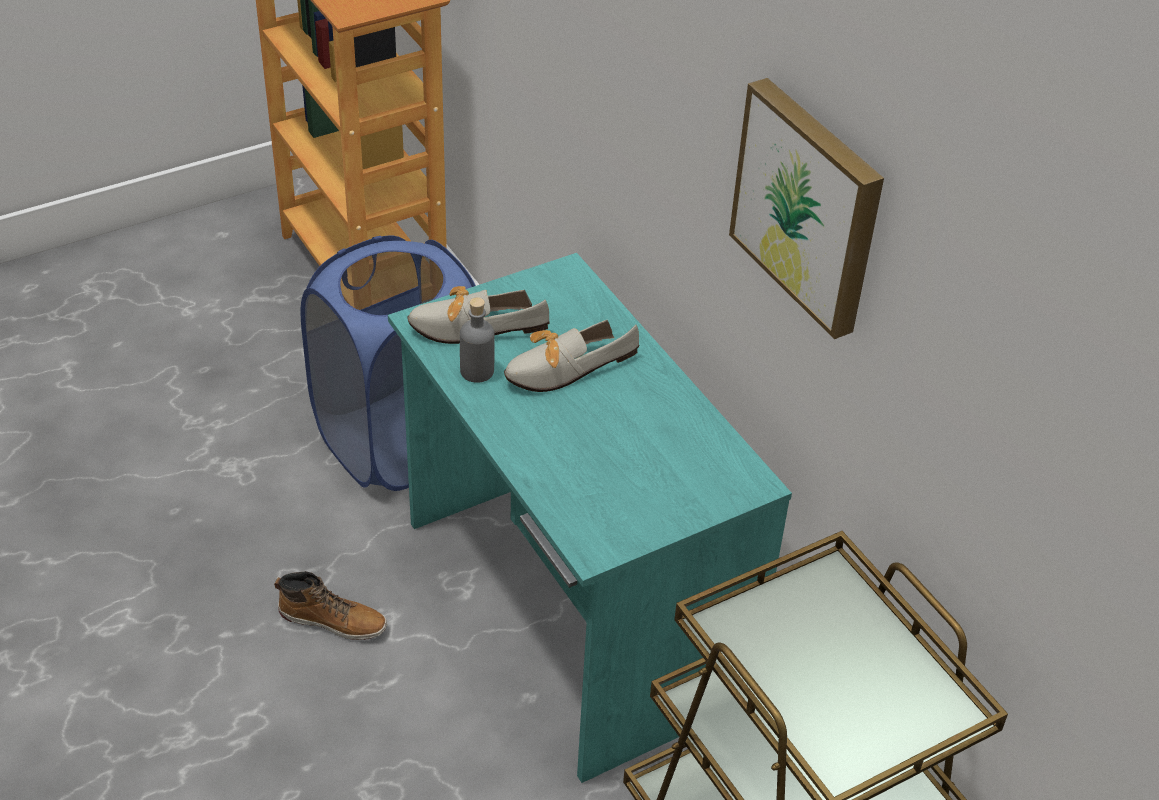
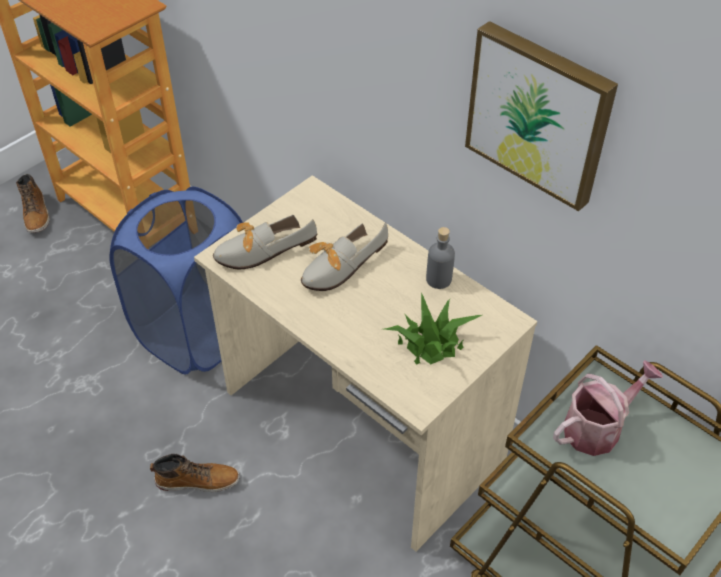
camera: 15 degrees left, 5 degrees up
(249, 247) = (36, 214): none -> boot
(477, 371) = (278, 285): grey bottle -> grey bottle (439, 279)
(570, 612) = (361, 427): turquoise desk -> beige desk
(640, 482) = (430, 342): none -> potted plant
(803, 628) = (598, 427): none -> watering can

